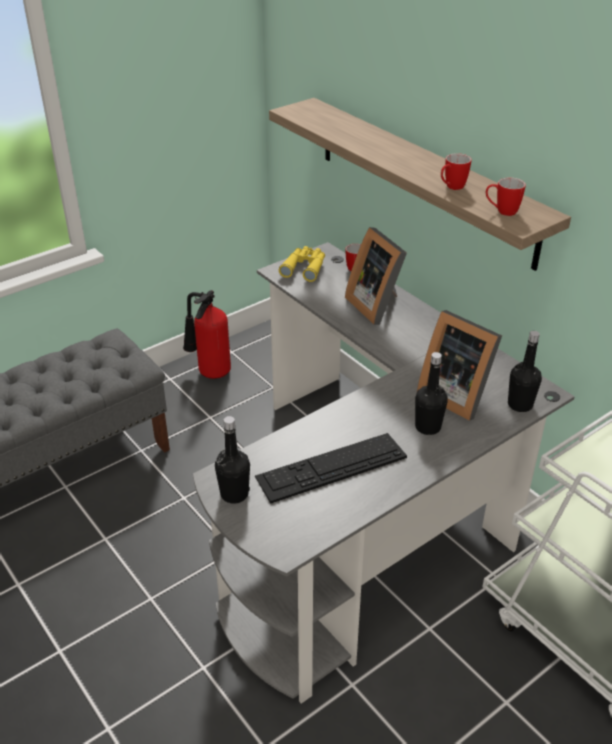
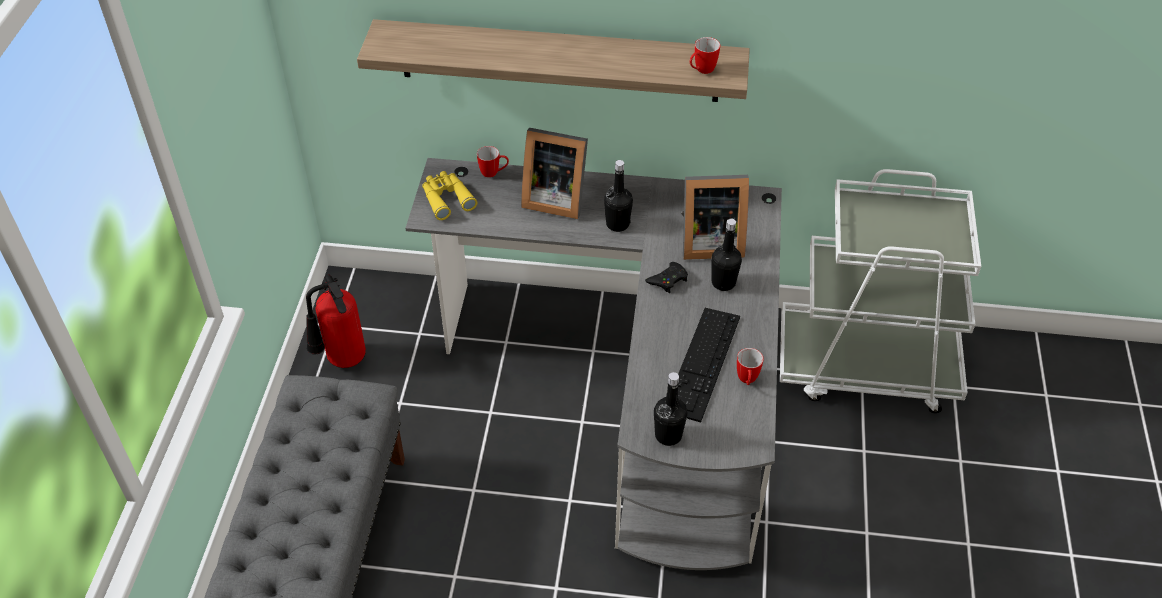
camera: 45 degrees left, 10 degrees up
(386, 399) = (668, 280): none -> black game controller
(451, 188) = (636, 66): mug -> mug (747, 381)
(520, 404) = (758, 220): black bottle -> black bottle (617, 224)

